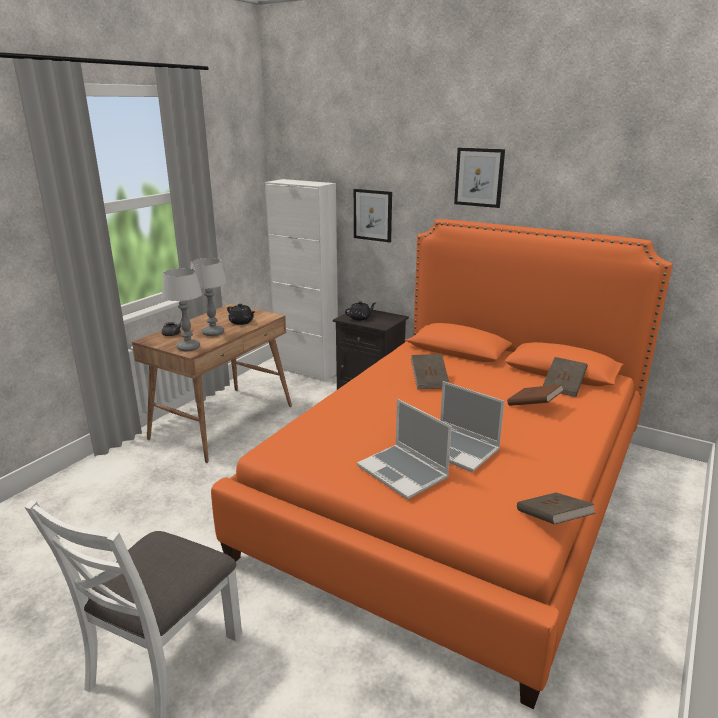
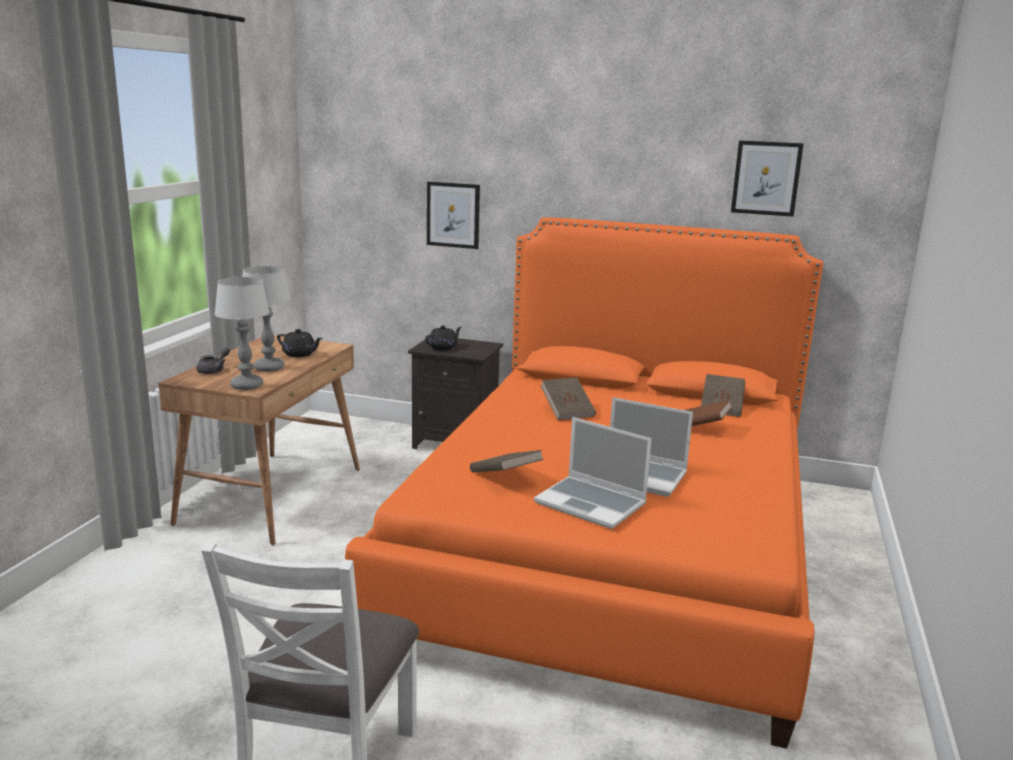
camera: 15 degrees left, 5 degrees down
(307, 370) = (360, 426): white cabinet -> none
(479, 177) = (593, 166): picture -> picture (766, 178)
(552, 521) = (777, 534): brown book -> brown book (505, 477)

